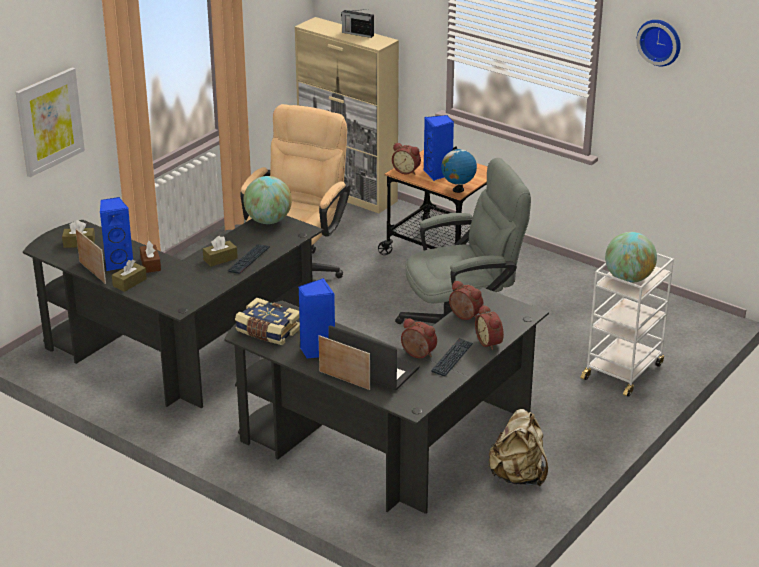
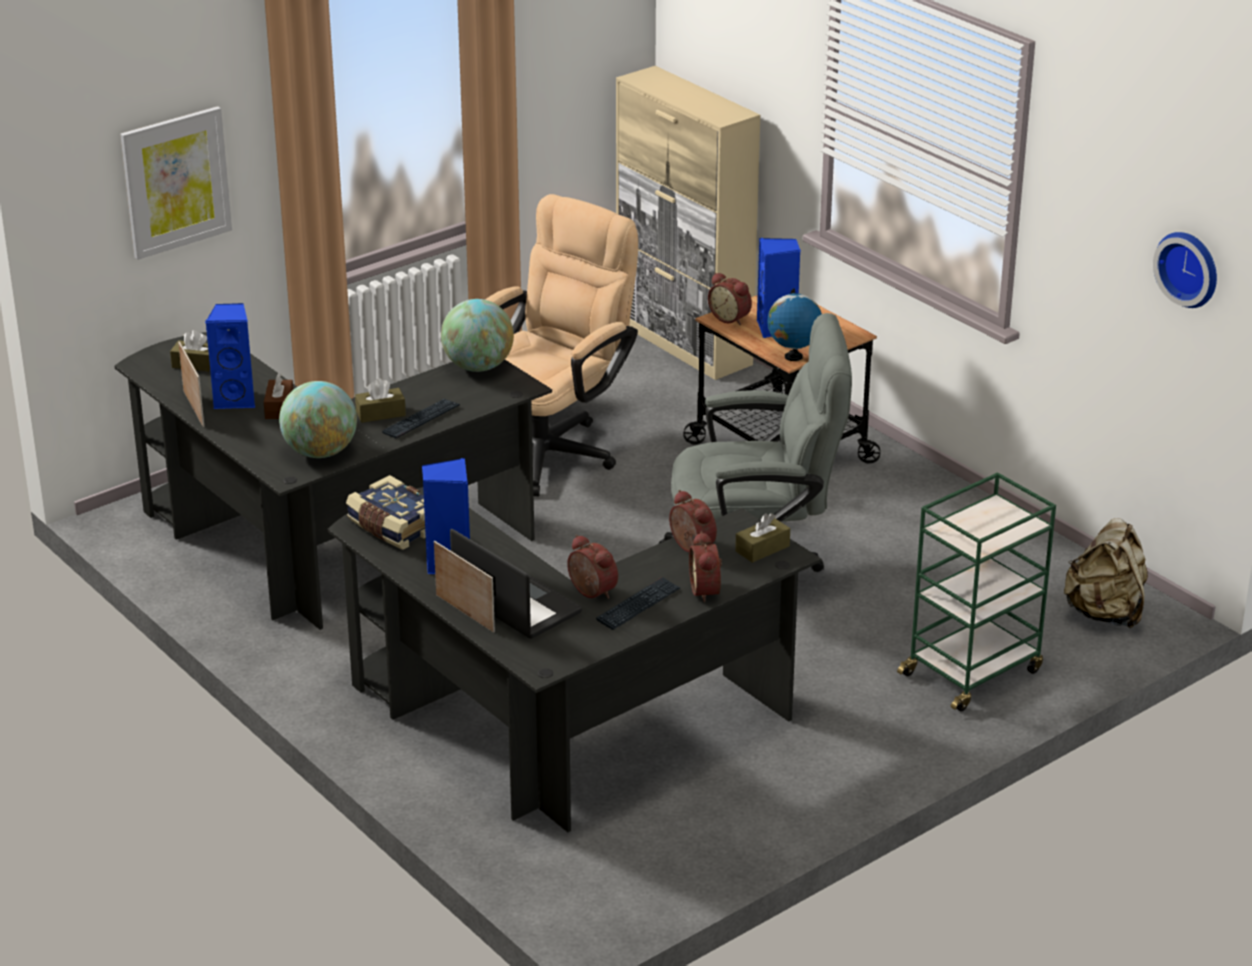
camera: 15 degrees right, 0 degrees up
(129, 282) = (237, 430): brown tissue box -> brown tissue box (762, 549)
(357, 34) = (703, 98): radio -> none
(518, 476) = (731, 802): beige backpack -> beige backpack (1105, 613)
(623, 371) = (972, 672): white cart -> green cart
(628, 279) = (978, 527): globe -> globe (320, 452)
(660, 41) = (1105, 160): wall clock -> wall clock (1190, 268)

